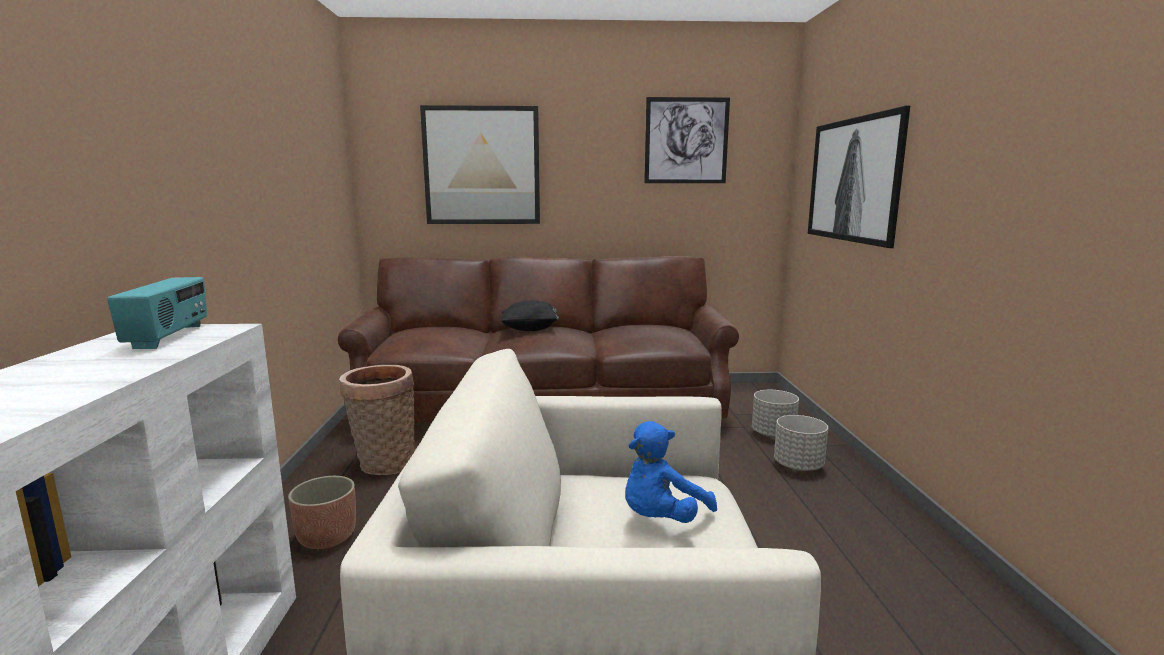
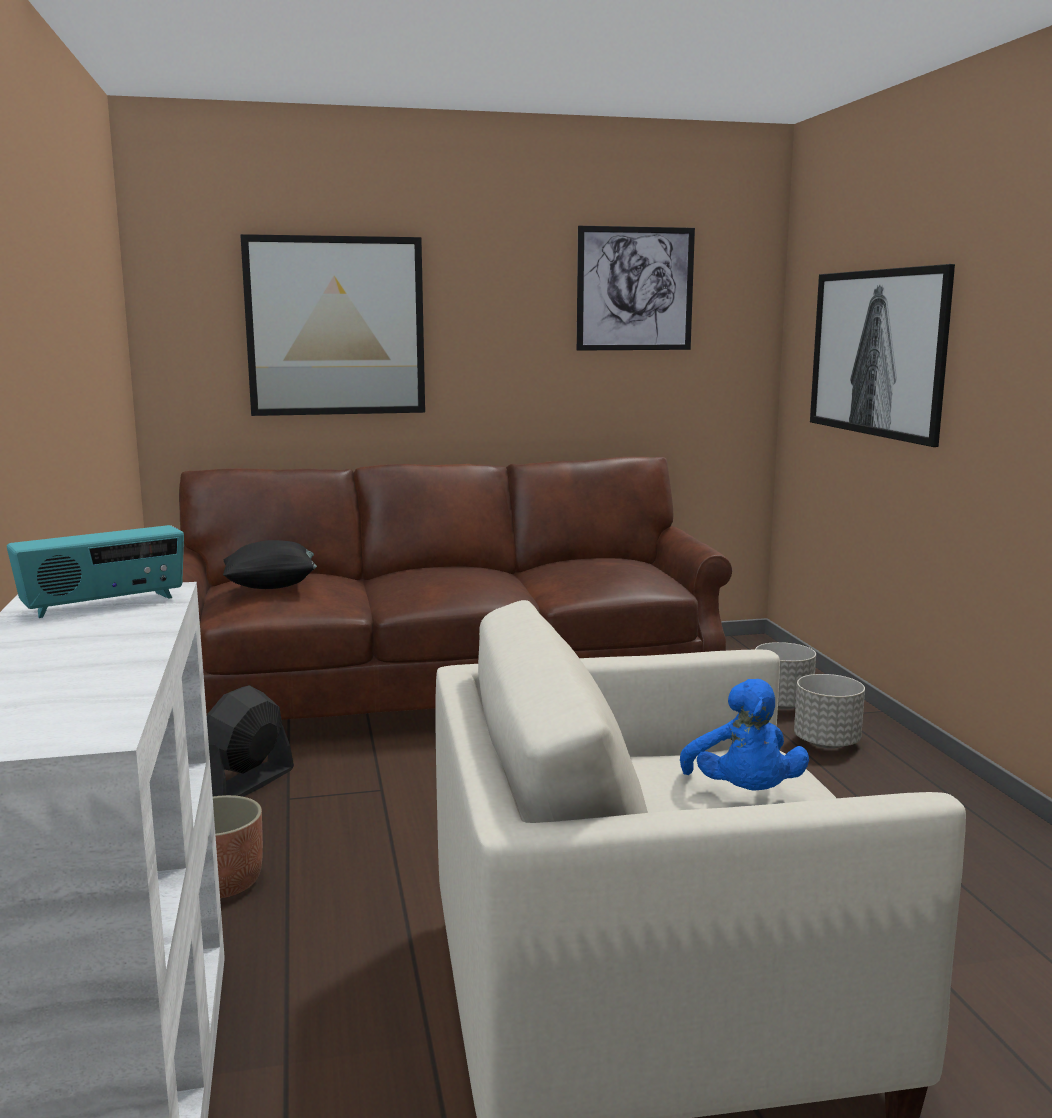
camera: 10 degrees left, 0 degrees up
(169, 337) = (104, 605): radio -> radio turned 75 degrees clockwise
(383, 464) = (247, 783): basket -> black fan
(530, 329) = (430, 573): black pillow -> black pillow (271, 586)
(661, 519) = (743, 793): blue plush toy -> blue plush toy turned 45 degrees counterclockwise

